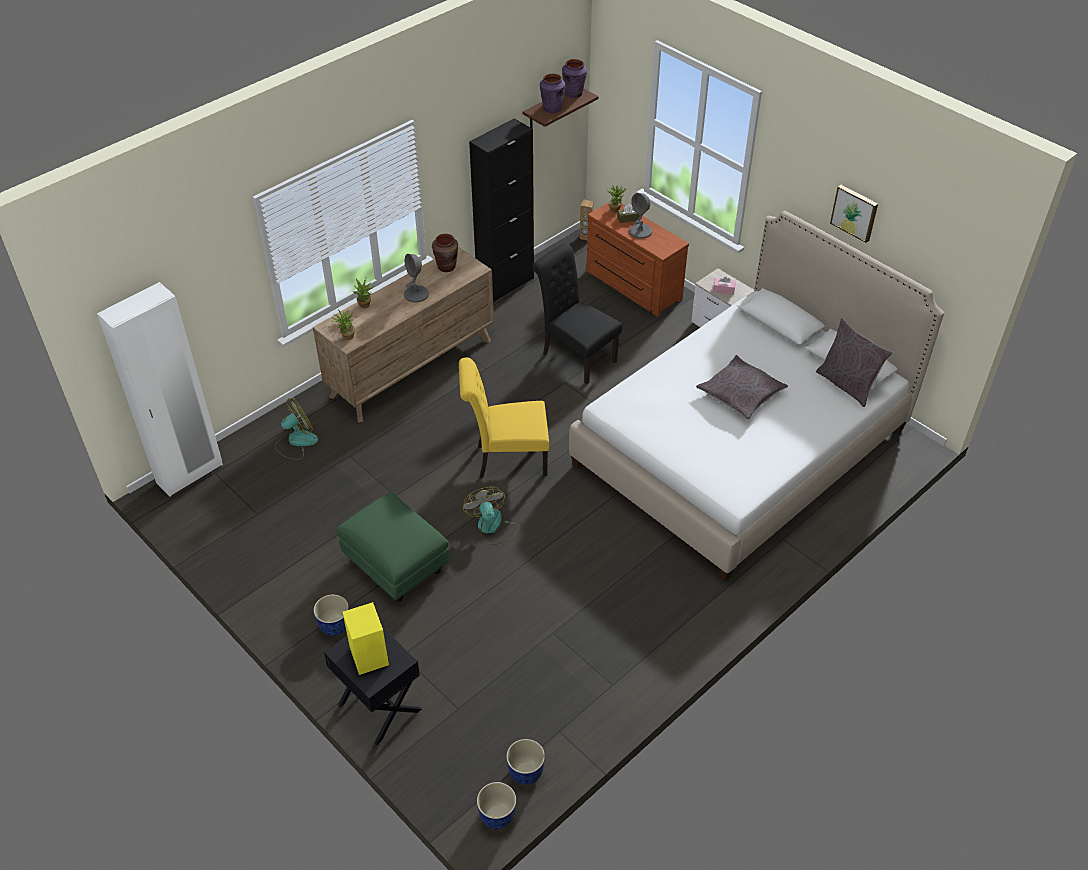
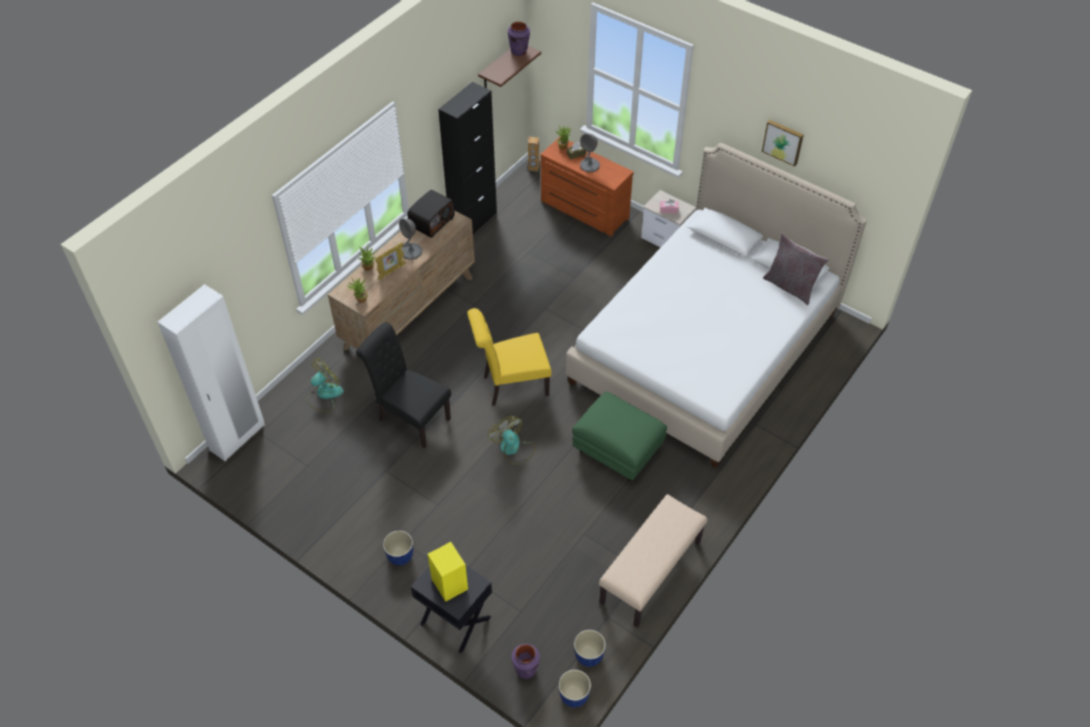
camera: 10 degrees left, 5 degrees up
(389, 312) = (391, 272): none -> picture frame
(397, 566) = (440, 495): green ottoman -> green ottoman (618, 451)
(446, 267) = (431, 222): brown vase -> radio
(552, 109) = (503, 68): purple vase -> purple vase (526, 669)
(575, 356) = (549, 282): black chair -> black chair (410, 418)
(621, 689) = (651, 573): none -> beige bench
(740, 393) = (705, 306): grey pillow -> none

